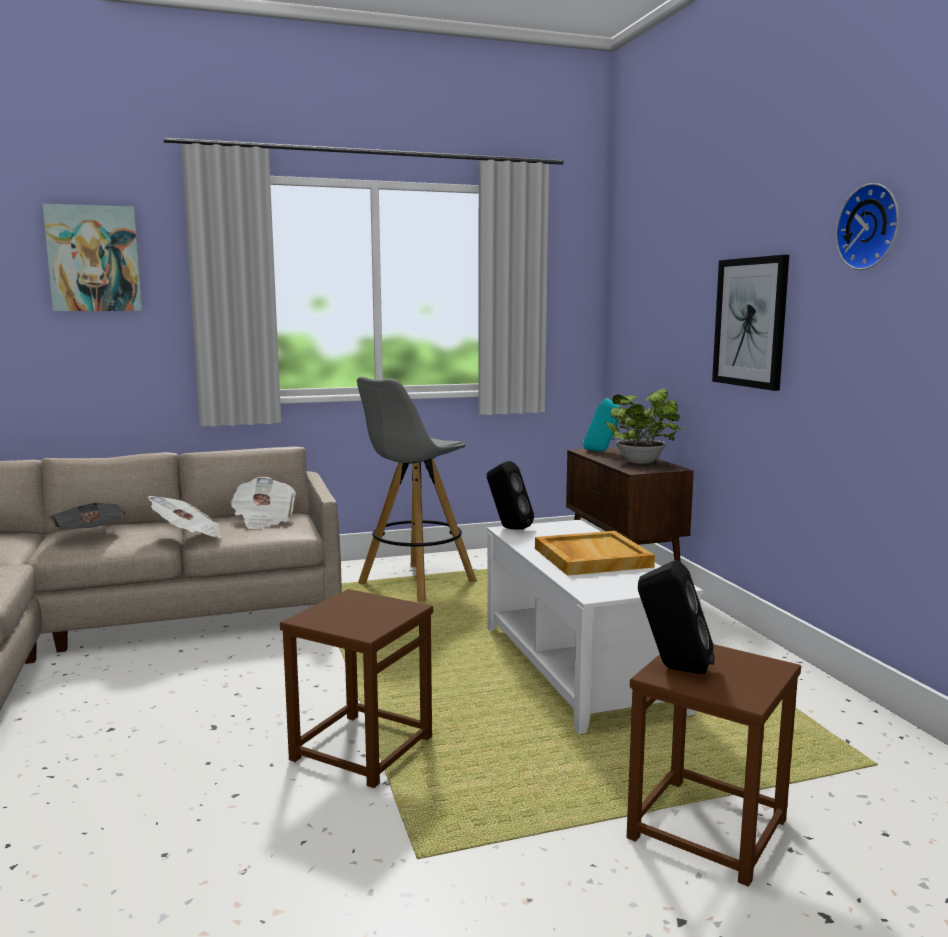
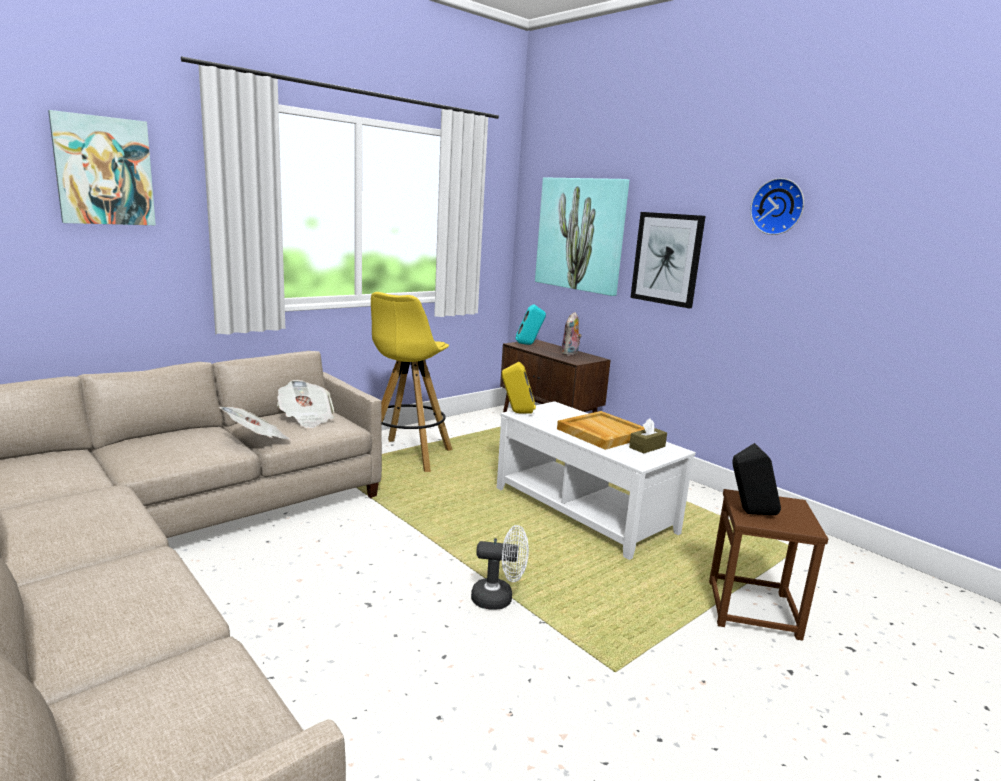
camera: 25 degrees left, 5 degrees up
(90, 535) = (158, 448): newspaper -> none
(361, 748) = (499, 599): brown stool -> white fan
(415, 583) = (407, 456): grey stool -> yellow stool
(508, 528) = (517, 412): black speaker -> yellow speaker
(634, 578) = (647, 447): none -> brown tissue box
(642, 462) = (570, 354): potted plant -> plush toy
(664, 301) = (581, 234): none -> picture

